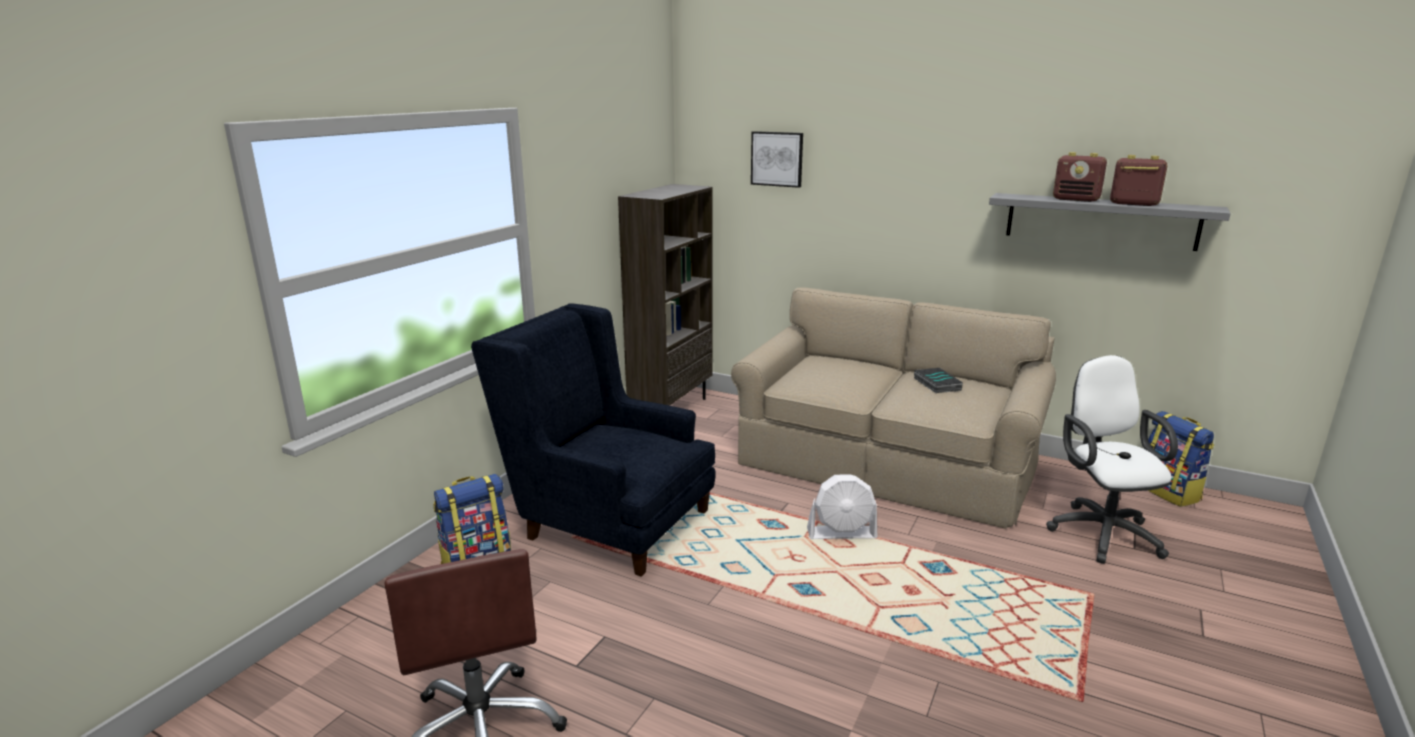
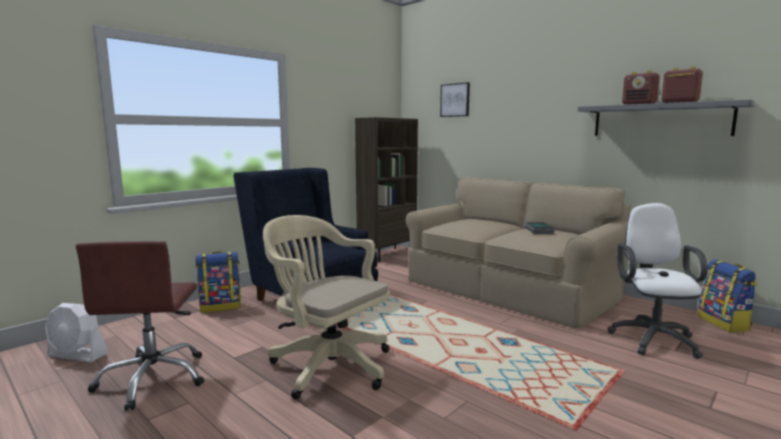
camera: 15 degrees right, 10 degrees down
(722, 653) = (327, 364): none -> beige office chair
(842, 534) = (452, 318): white fan -> white fan (78, 355)

